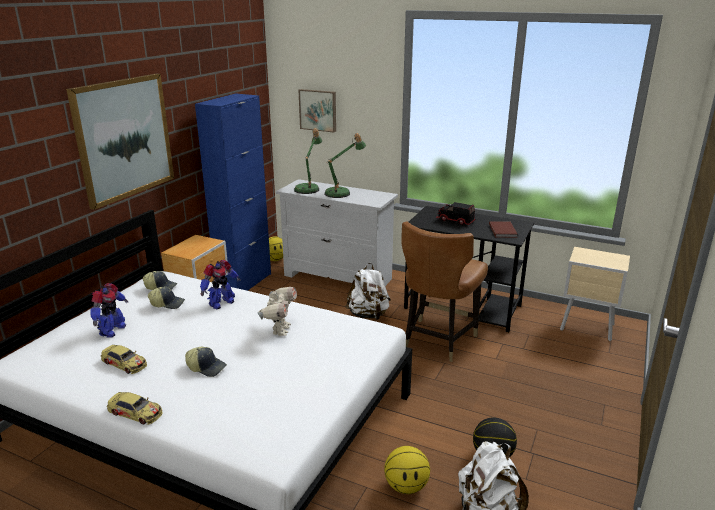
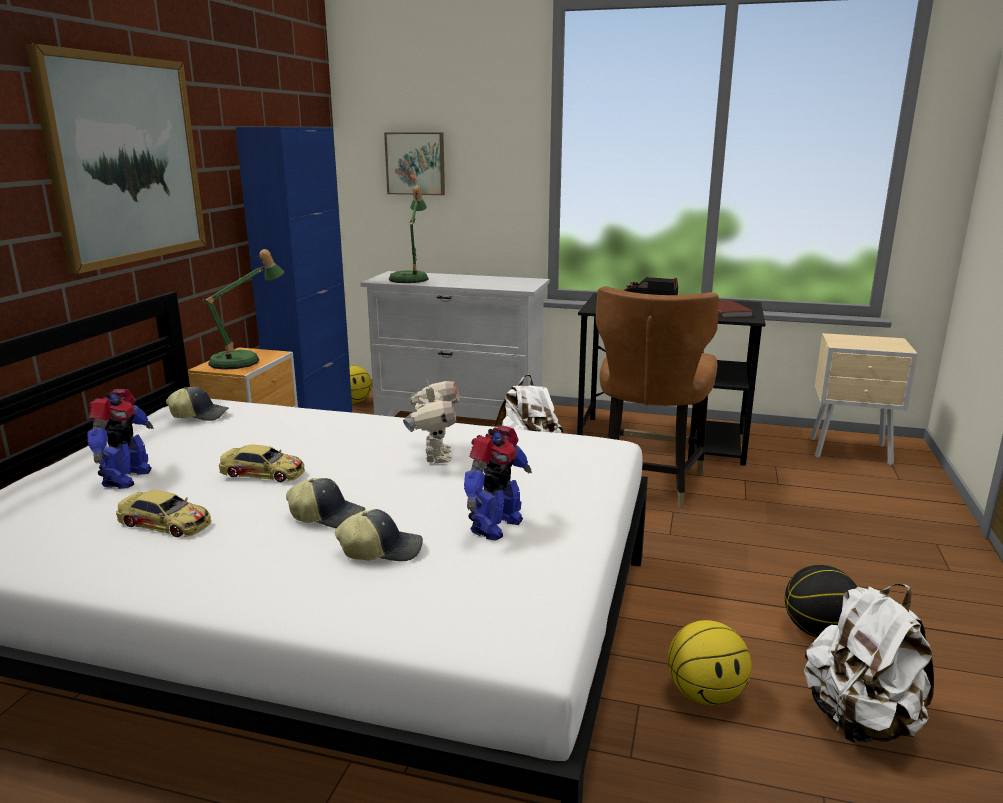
camera: 10 degrees left, 5 degrees down
(135, 412) = (213, 596): toy car -> toy car (263, 472)
(167, 303) = (220, 435): cap -> cap (382, 550)
(221, 303) = (315, 429): toy robot -> toy robot (495, 526)
(341, 193) = (464, 280): table lamp -> table lamp (243, 360)

